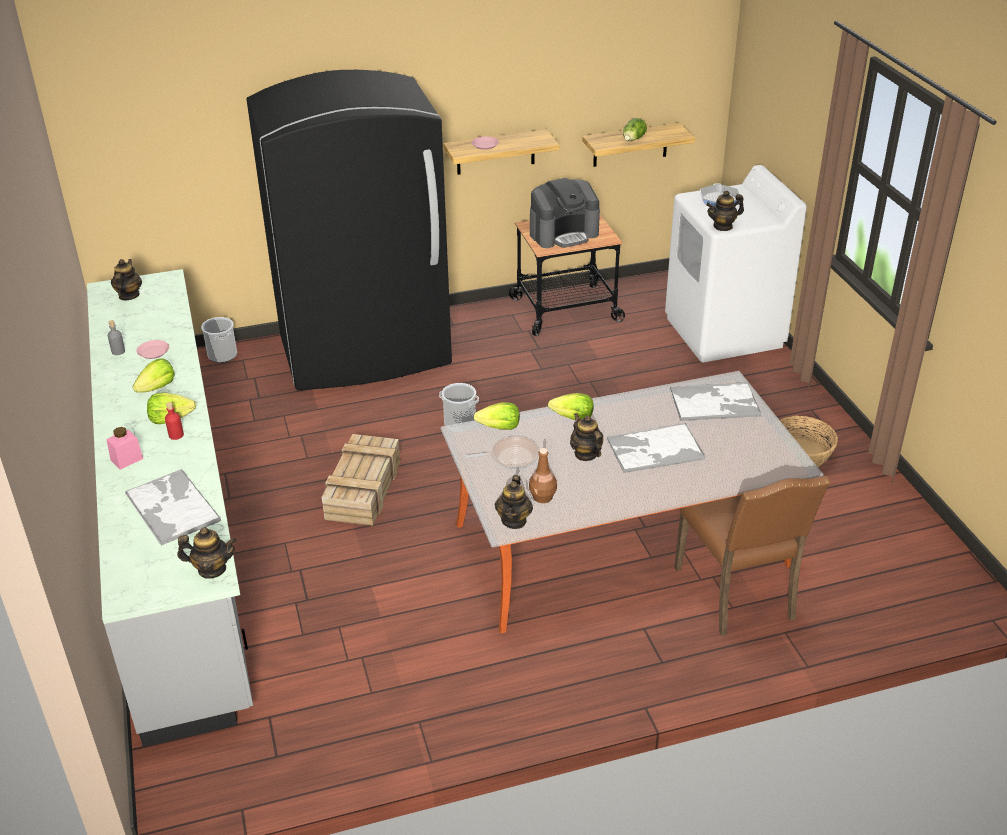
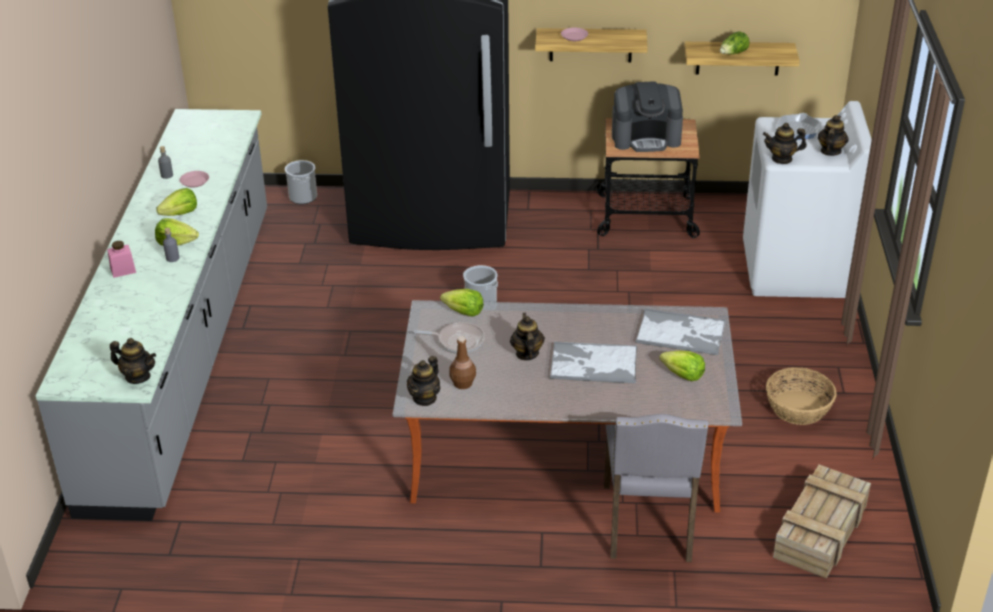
camera: 20 degrees right, 0 degrees up
(129, 296) = (202, 126): teapot -> teapot (830, 151)
(172, 507) = (136, 318): tray -> none
(176, 435) = (172, 258): red bottle -> grey bottle
(363, 490) = (360, 348): crate -> crate (820, 533)
(573, 417) = (536, 318): lettuce -> lettuce (682, 375)
(738, 594) = (650, 524): brown chair -> grey chair

